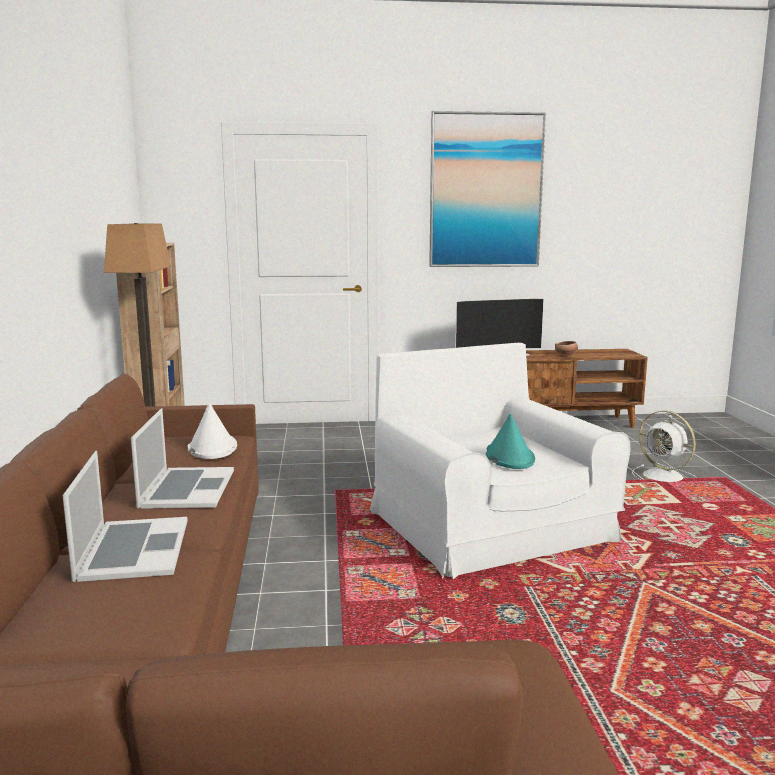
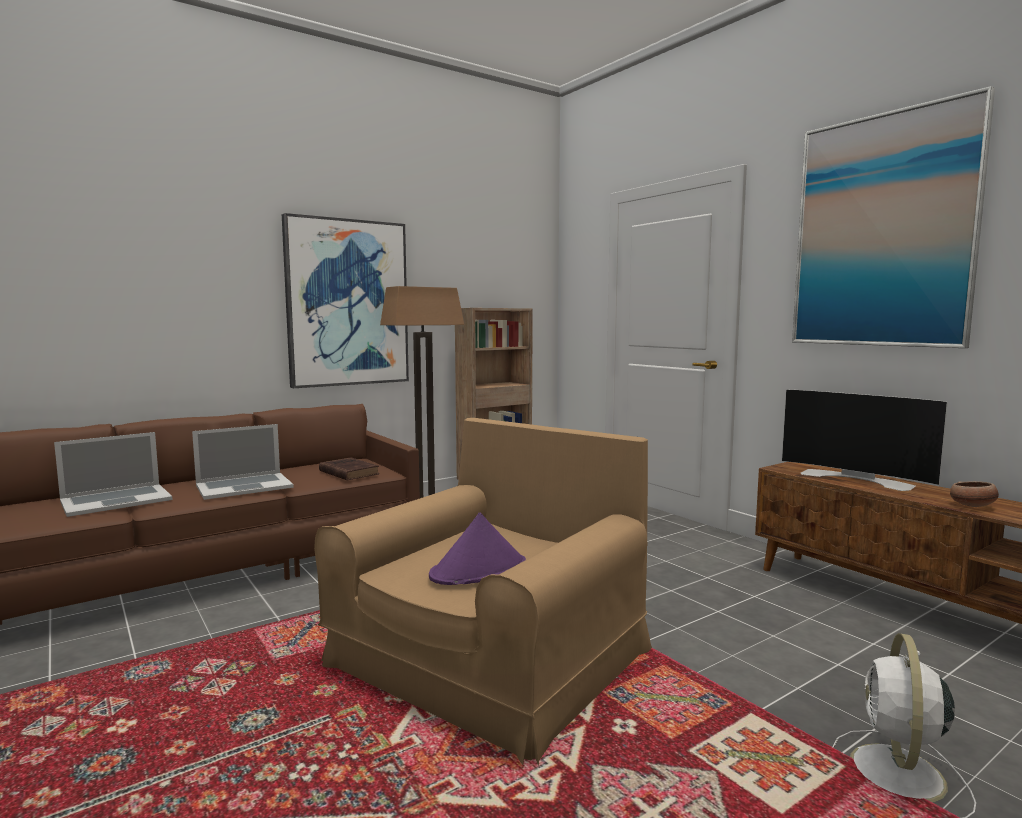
camera: 60 degrees right, 5 degrees down
(58, 246) = (347, 303): none -> picture
(212, 447) = (348, 472): white hat -> brown book
(489, 526) = (490, 657): white armchair -> brown armchair
(509, 457) = (479, 570): turquoise hat -> purple hat

